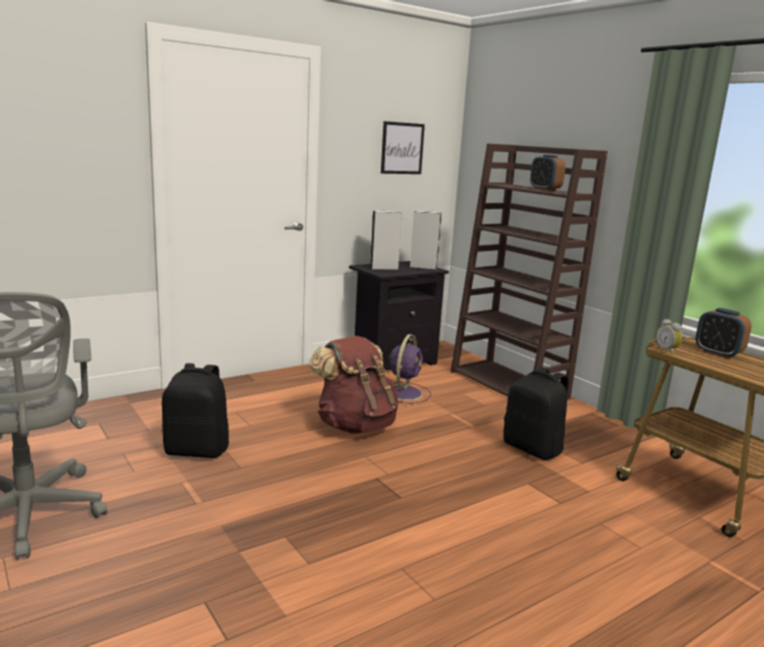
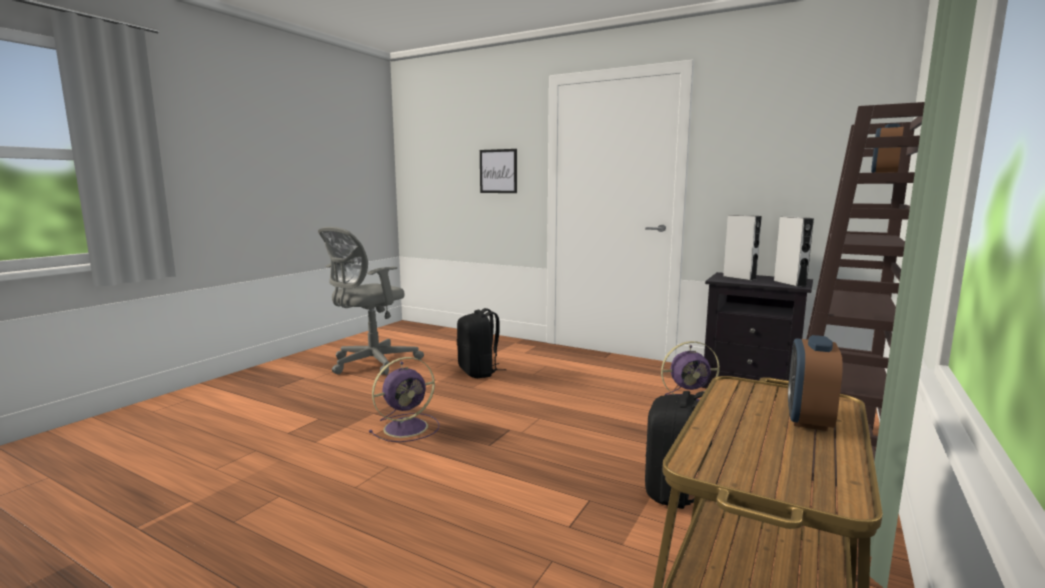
camera: 65 degrees right, 5 degrees down
(311, 534) = (408, 427): none -> purple fan
(355, 425) = (587, 403): brown backpack -> none
(402, 148) = (800, 148): picture -> picture (498, 171)
(667, 351) = (724, 386): alarm clock -> none

